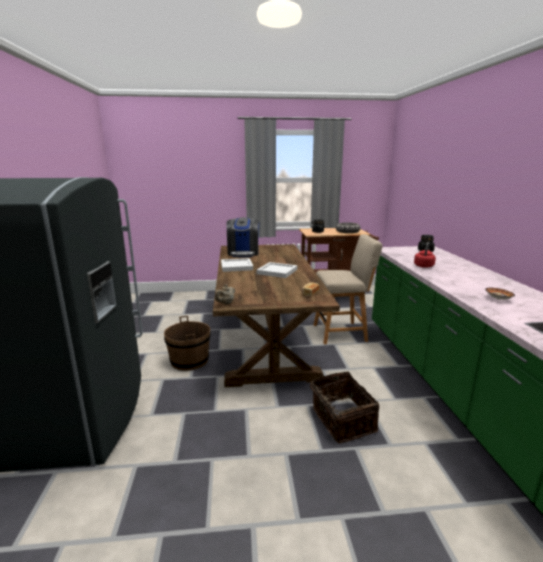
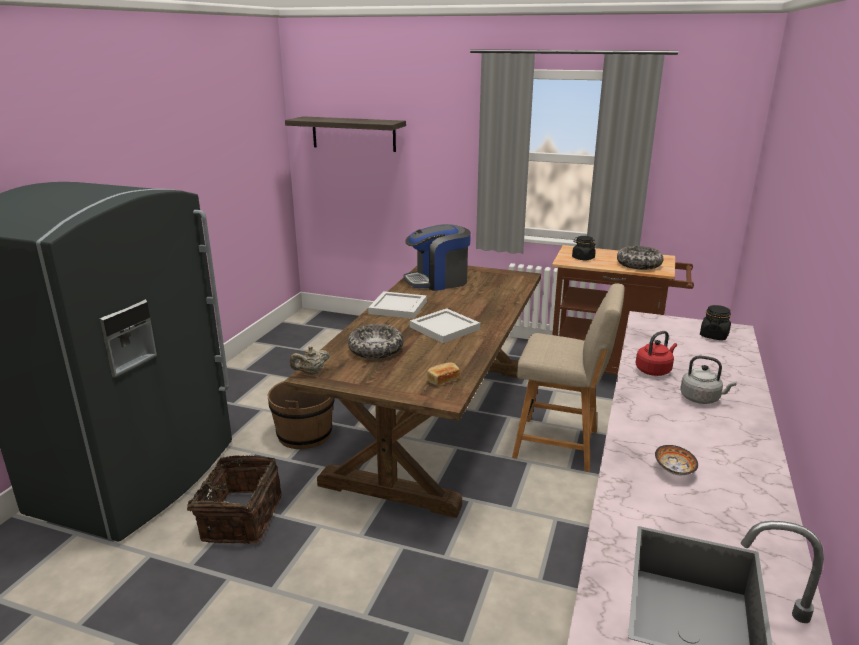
camera: 25 degrees right, 5 degrees up
(159, 172) = (353, 134): none -> shelf
(243, 253) = (438, 281): coffee machine -> coffee machine turned 45 degrees clockwise
(251, 286) = (376, 349): none -> bowl
(341, 420) = (428, 585): basket -> basket (239, 518)
(461, 272) = (702, 398): none -> grey kettle

